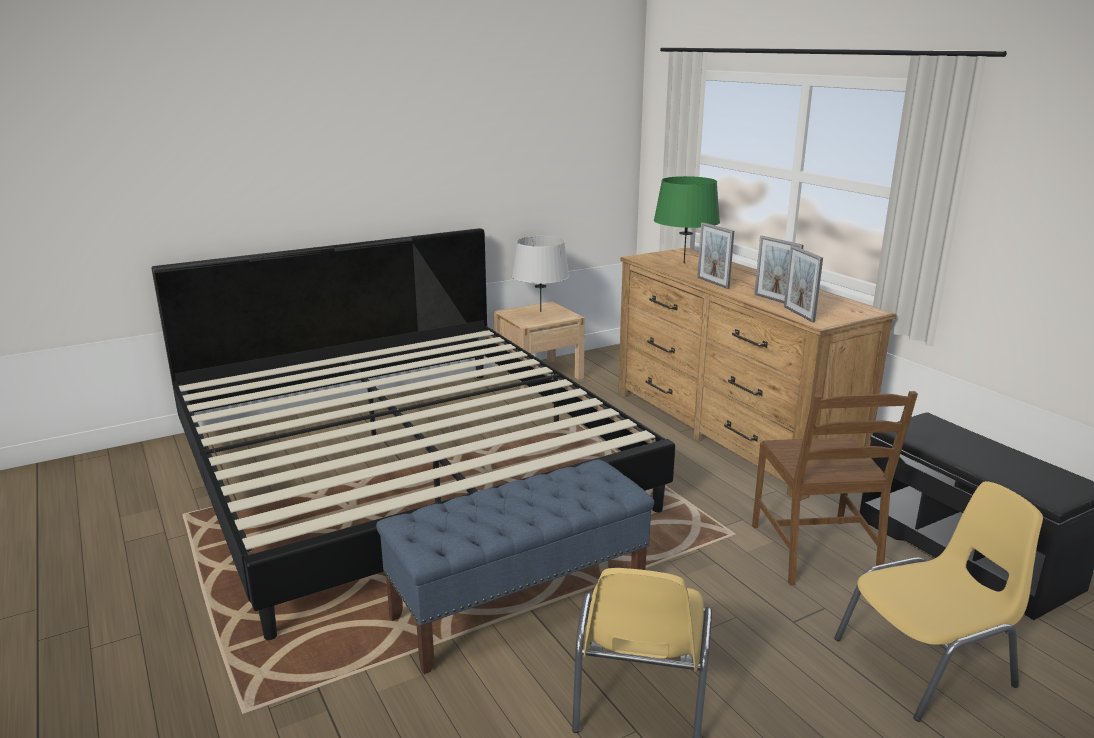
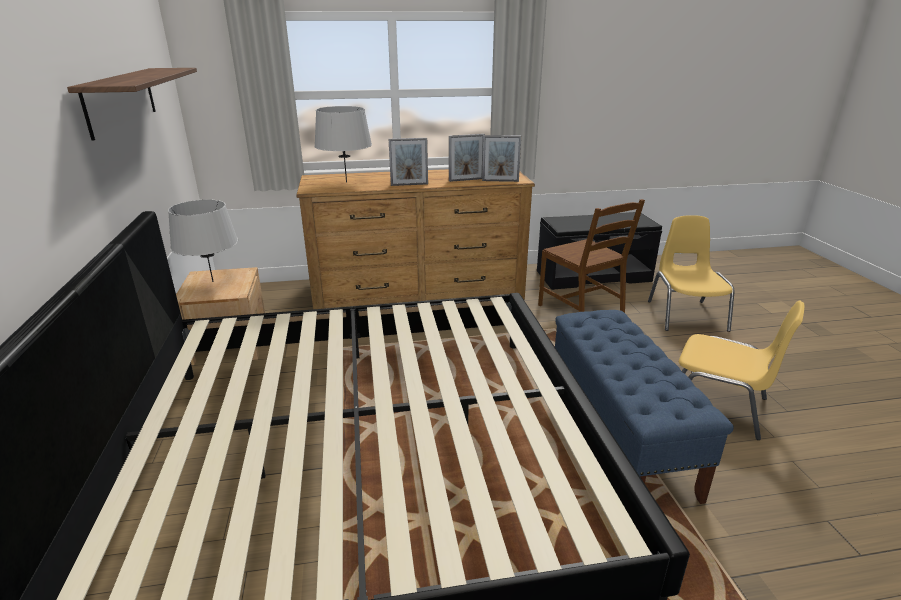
camera: 70 degrees left, 5 degrees up
(504, 141) = (121, 100): none -> shelf
(684, 263) = (346, 182): green table lamp -> grey table lamp
(816, 552) = (582, 311): brown chair -> brown chair turned 45 degrees clockwise

